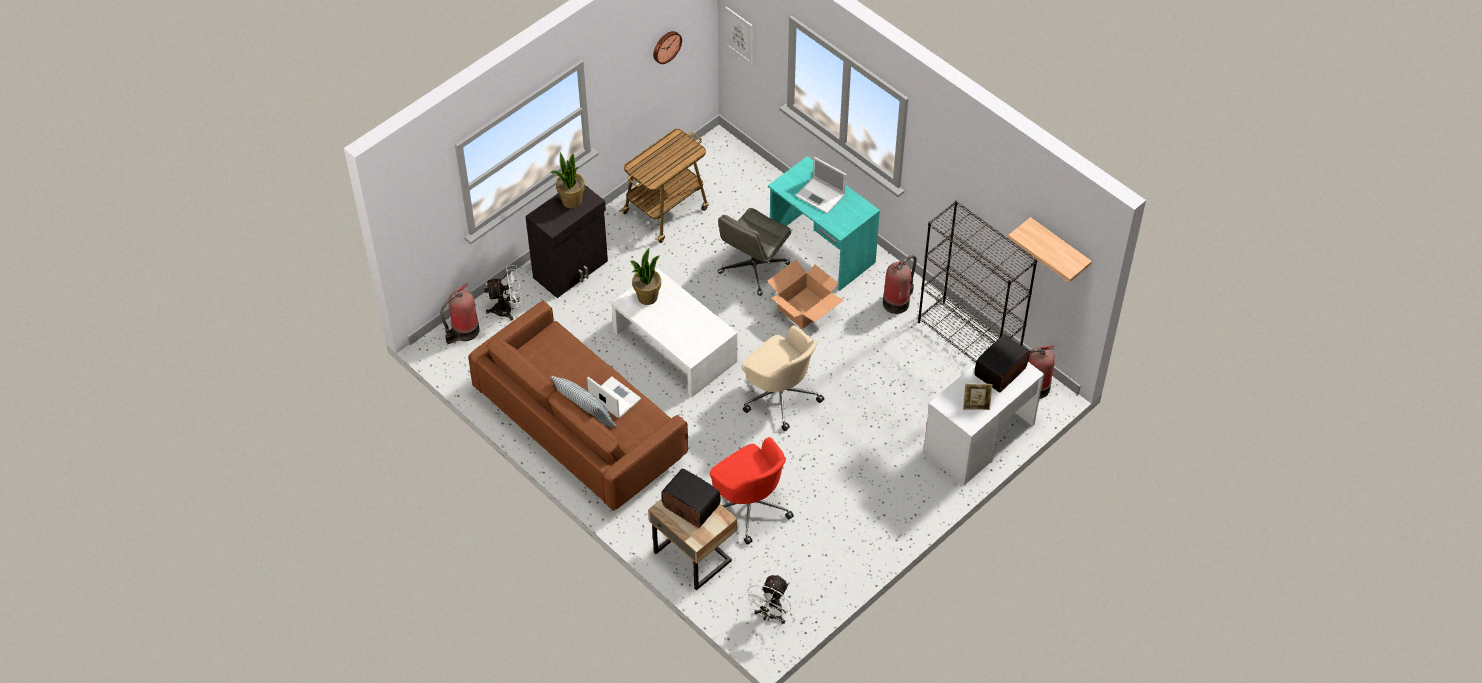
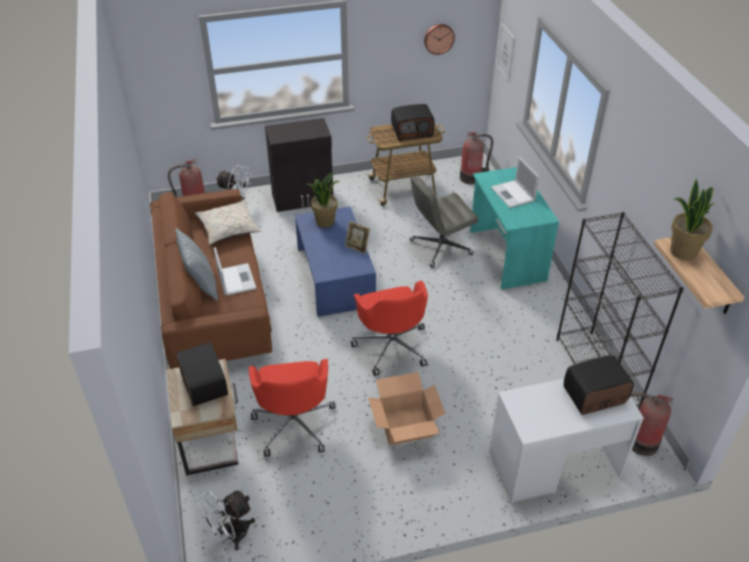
camera: 30 degrees right, 10 degrees down
(558, 347) = (228, 229): none -> beige pillow
(571, 201) = (306, 128): potted plant -> potted plant (682, 251)
(670, 154) = (412, 132): none -> radio
(674, 347) = (334, 276): white coffee table -> blue coffee table
(780, 395) = (391, 346): beige office chair -> red office chair
(804, 308) = (462, 290): cardboard box -> cardboard box (406, 426)
(897, 302) = (547, 317): fire extinguisher -> fire extinguisher (472, 177)
(976, 405) = (547, 416): picture frame -> picture frame (357, 247)

